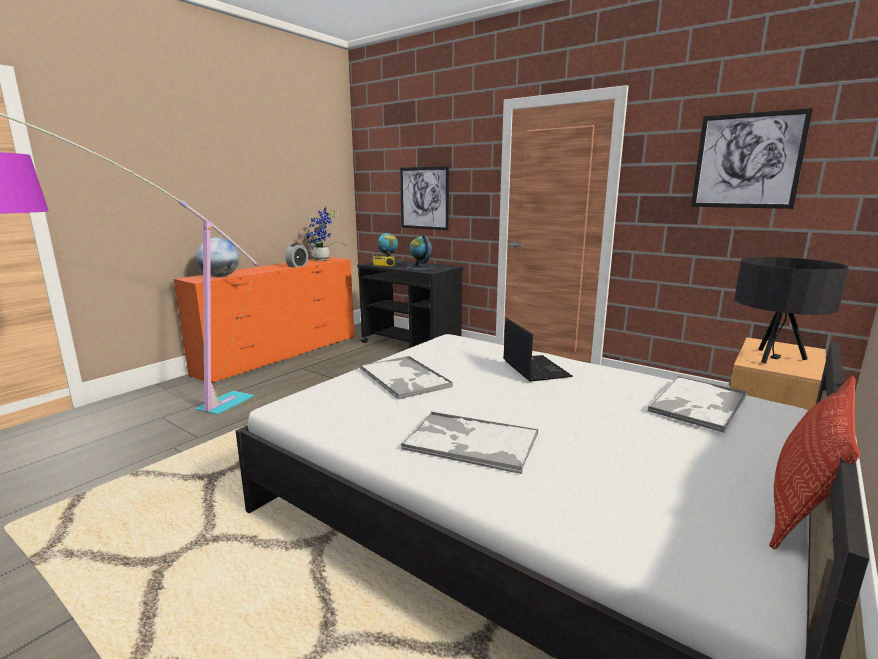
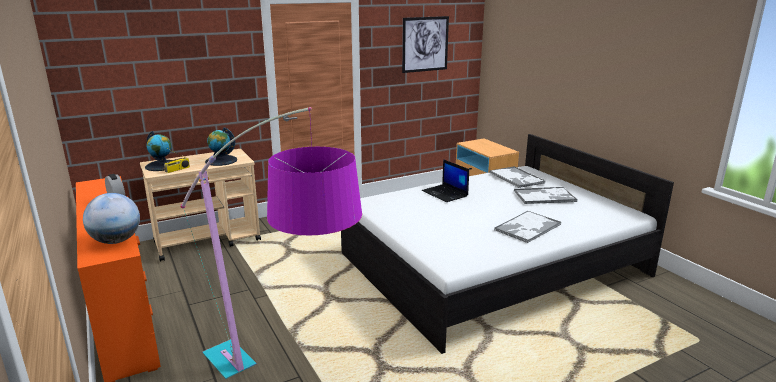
camera: 65 degrees left, 5 degrees up
(322, 260) = (99, 187): potted plant -> none
(405, 378) = (433, 227): tray -> tray (545, 196)
(411, 345) = (208, 241): black cart -> beige cart
(424, 198) = (176, 89): picture -> none
(534, 368) = (445, 193): laptop -> laptop turned 135 degrees counterclockwise
(772, 359) = (489, 149): black table lamp -> none
(802, 500) = (592, 191): pillow -> none

